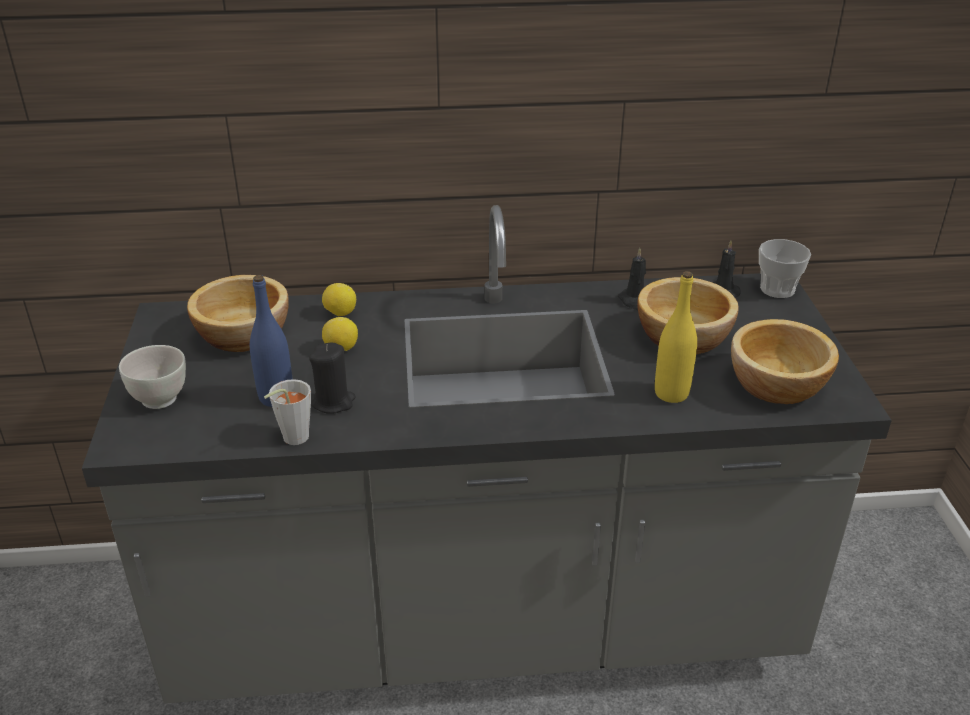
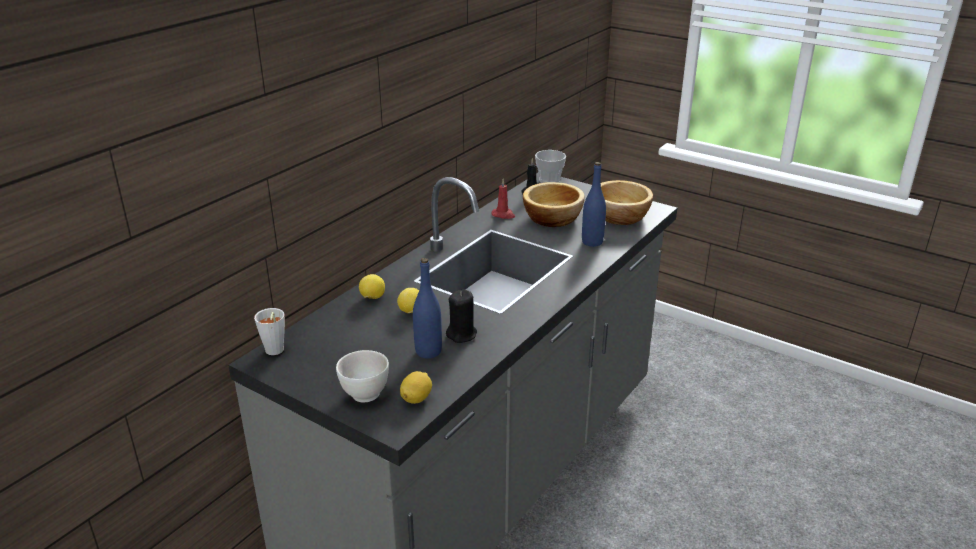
camera: 50 degrees left, 5 degrees down
(181, 433) = (416, 398): none -> lemon
(245, 334) = (340, 337): bowl -> none
(291, 439) = (478, 362): grey cup -> grey cup (274, 352)
(635, 301) = (503, 215): black candle -> red candle
(671, 393) = (592, 242): yellow bottle -> blue bottle

